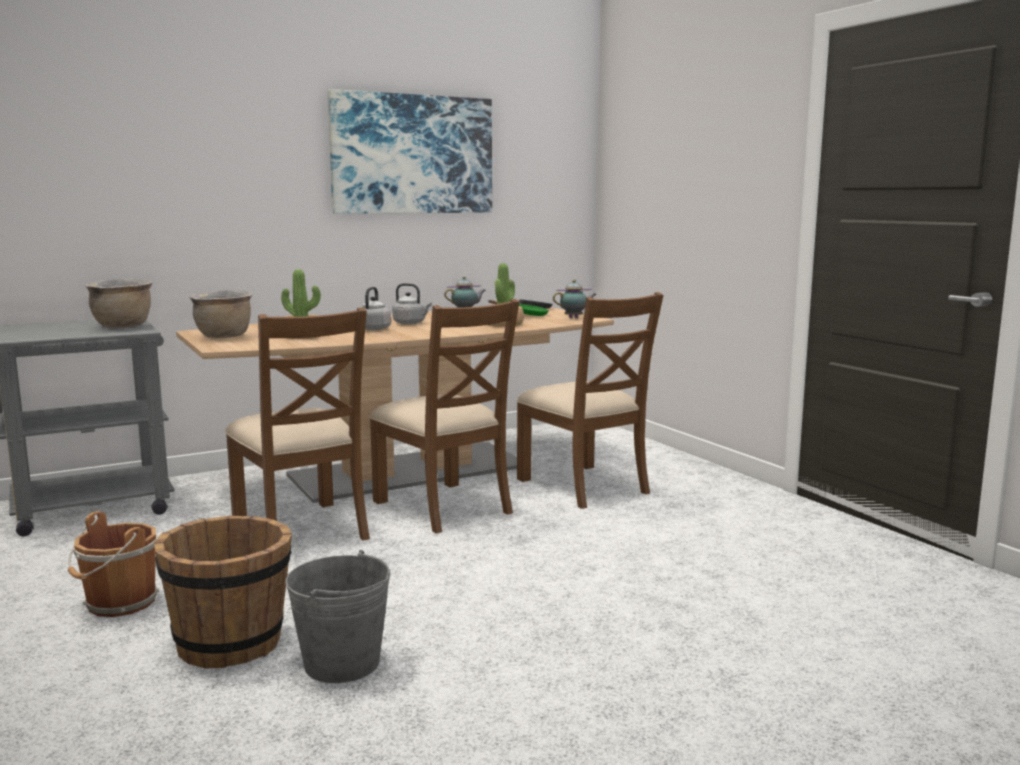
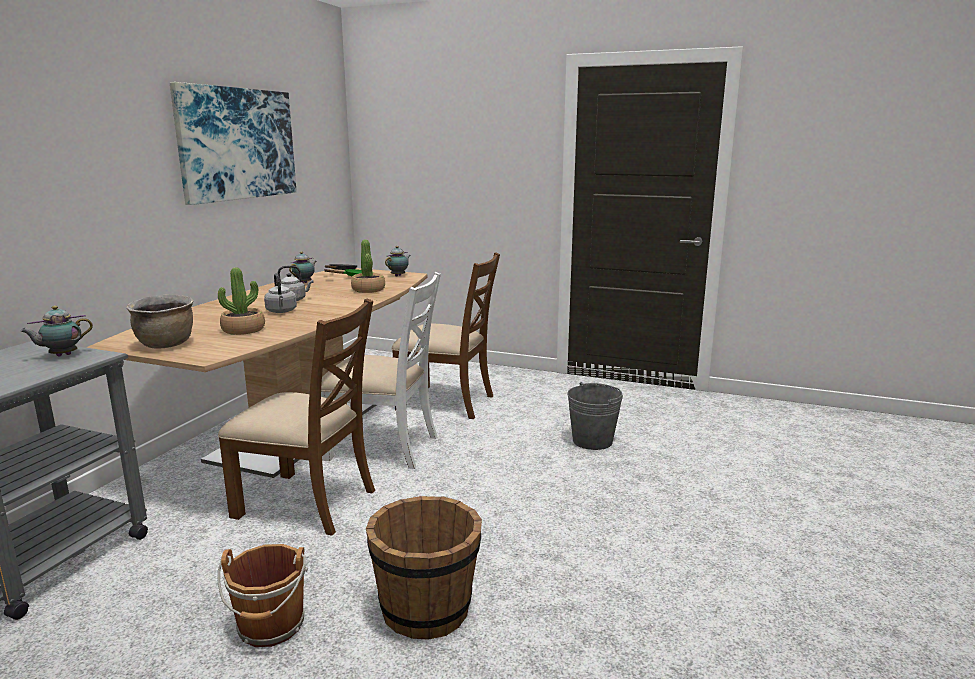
camera: 40 degrees left, 5 degrees up
(123, 326) = (61, 355): brown cooking pot -> teapot
(342, 663) = (524, 583): grey bucket -> grey bucket (592, 441)
(444, 507) = (383, 447): brown chair -> white chair

